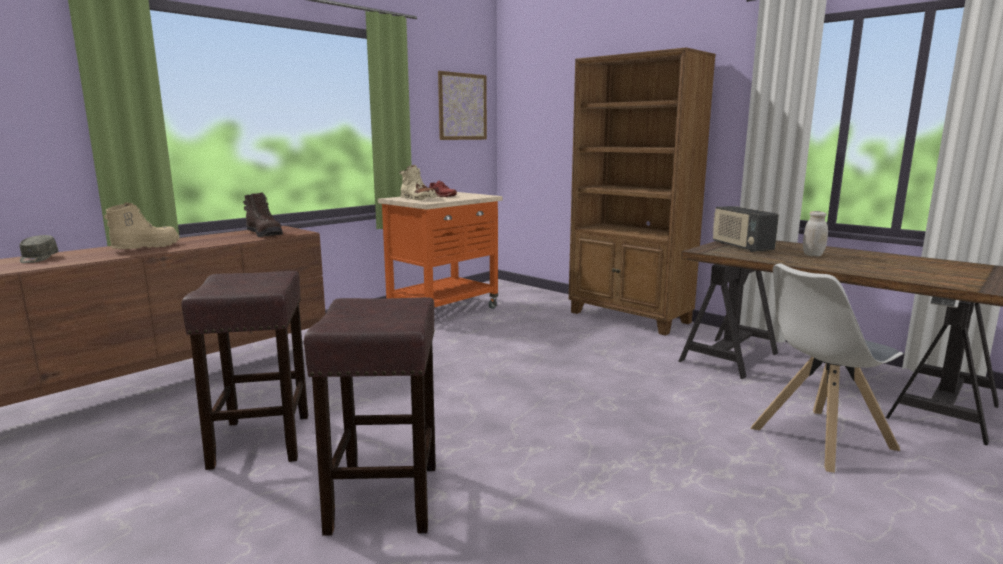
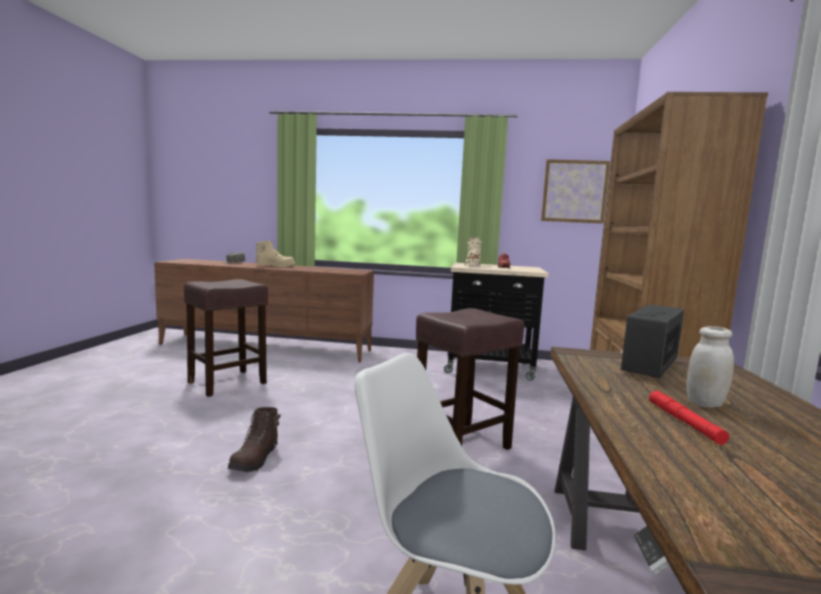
camera: 55 degrees right, 5 degrees down
(265, 234) = (339, 271): brown boot -> brown boot (255, 459)
(384, 496) = (175, 429): brown stool -> brown stool (462, 444)
(443, 311) = (489, 368): orange cart -> black cart
(840, 263) = (684, 422): none -> red flashlight

